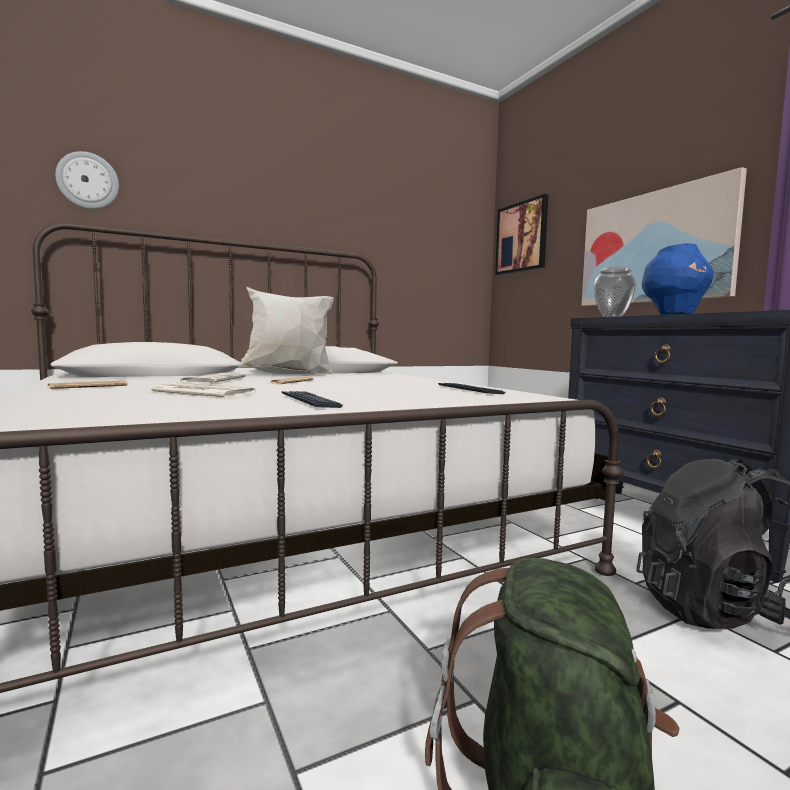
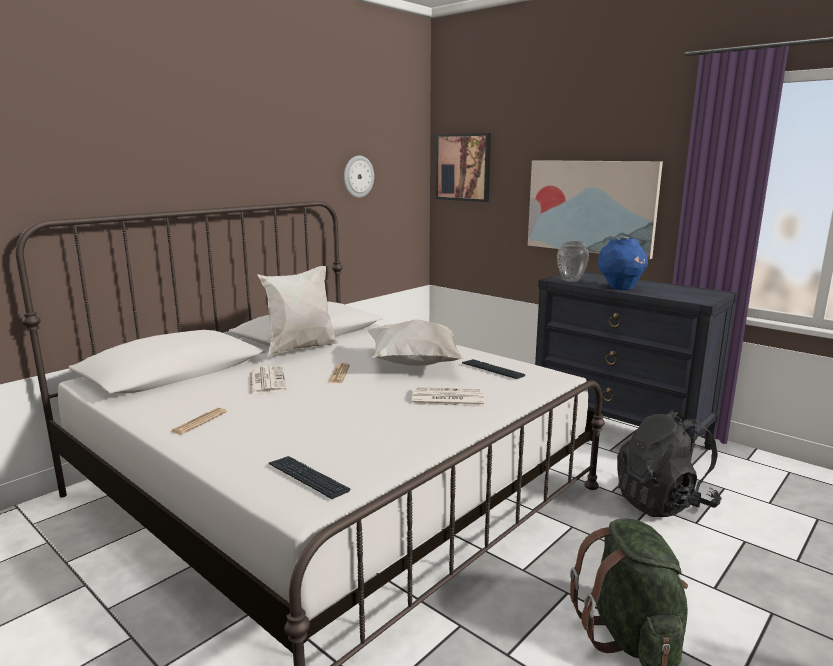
camera: 20 degrees left, 10 degrees up
(88, 181) = (54, 165): wall clock -> wall clock (358, 176)
(199, 393) = (318, 419): newspaper -> newspaper (446, 398)
(309, 401) = (421, 420): keyboard -> keyboard (308, 478)
(382, 383) = (414, 365): none -> white pillow

